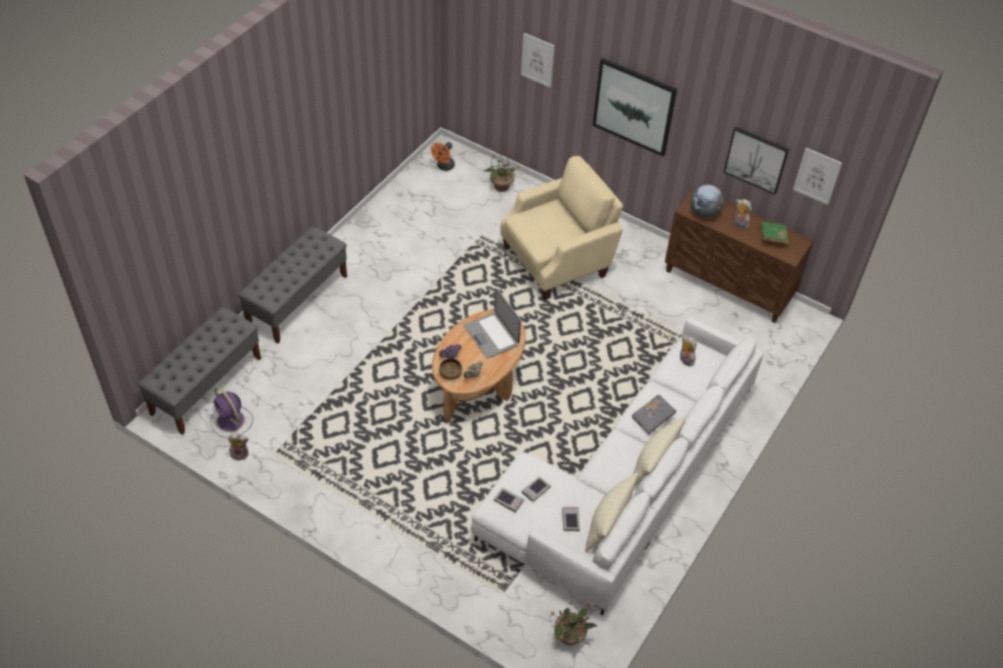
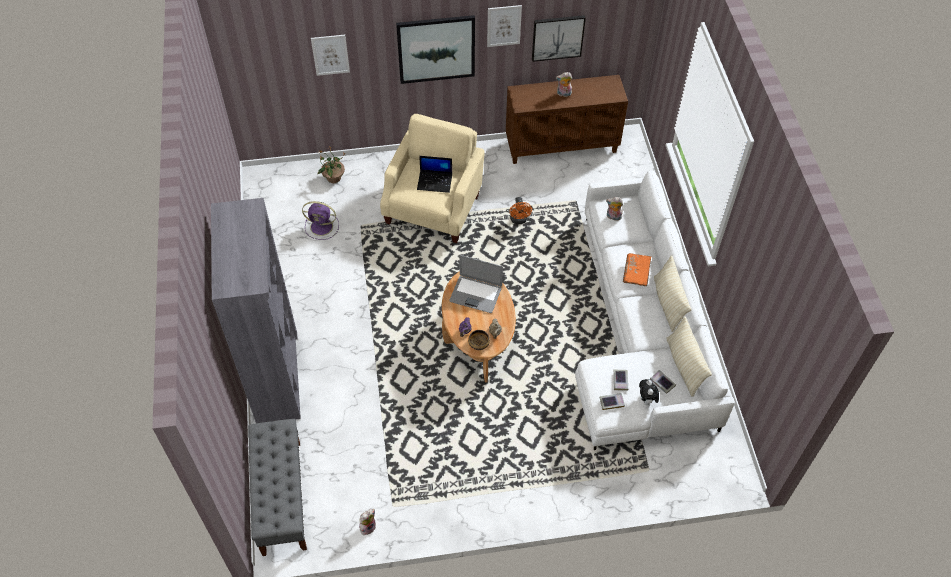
camera: 40 degrees left, 5 degrees up
(231, 421) = (333, 508): purple fan -> purple fan (322, 227)
(297, 300) = (277, 376): grey bench -> grey bookcase
(444, 167) = (273, 191): orange fan -> orange fan (519, 220)
(541, 523) = (646, 400): none -> plush toy
(556, 228) = (435, 181): none -> laptop
(570, 636) = (716, 462): potted plant -> none
(653, 418) = (636, 273): grey book -> orange book
(704, 213) = (534, 101): globe -> none
(772, 236) = (593, 89): green book -> none
(817, 176) = (612, 24): picture -> picture (504, 25)

